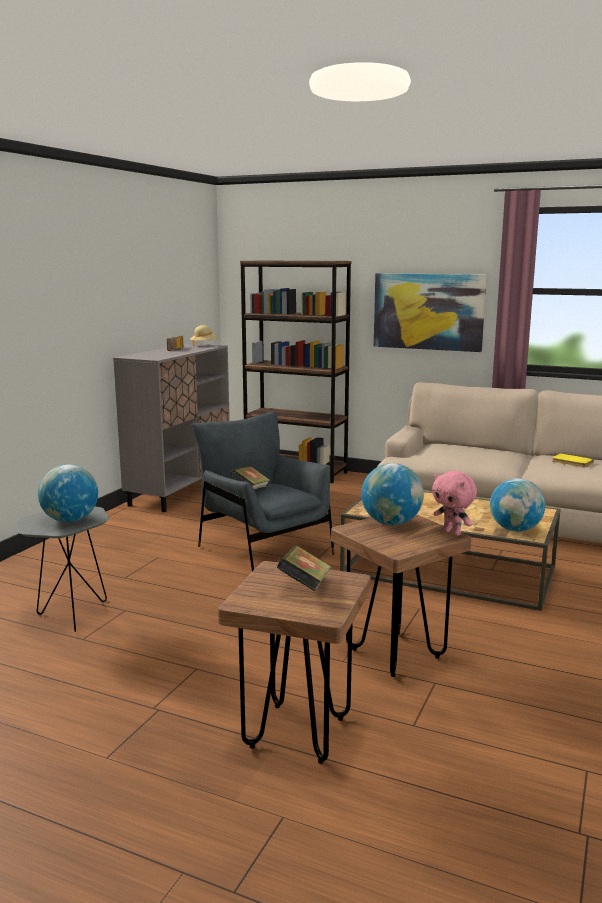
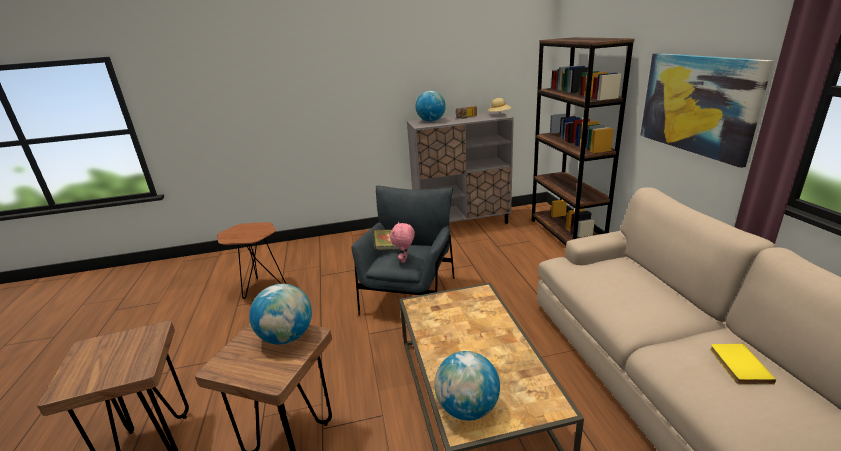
camera: 55 degrees right, 10 degrees up
(70, 520) = (245, 234): globe -> globe (431, 121)
(71, 616) = (260, 288): grey side table -> brown side table
(304, 586) = (119, 357): book -> none
(452, 532) = (281, 379): pink plush toy -> pink plush toy (404, 260)

